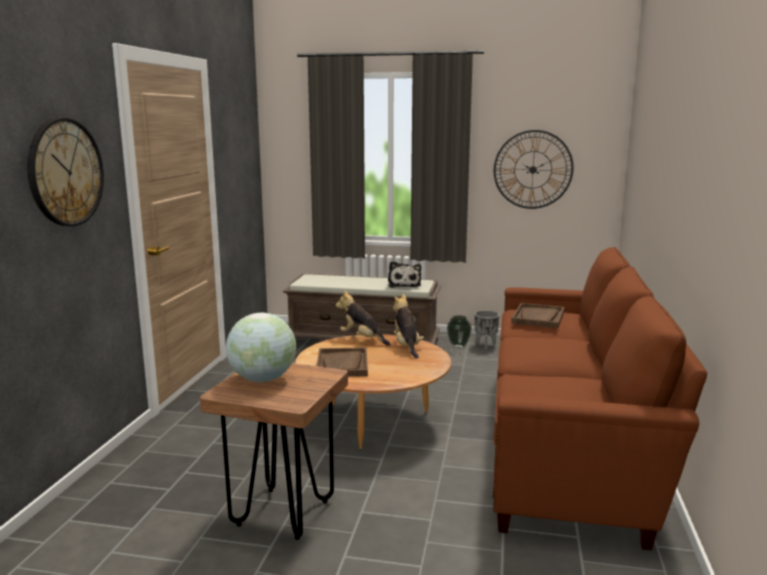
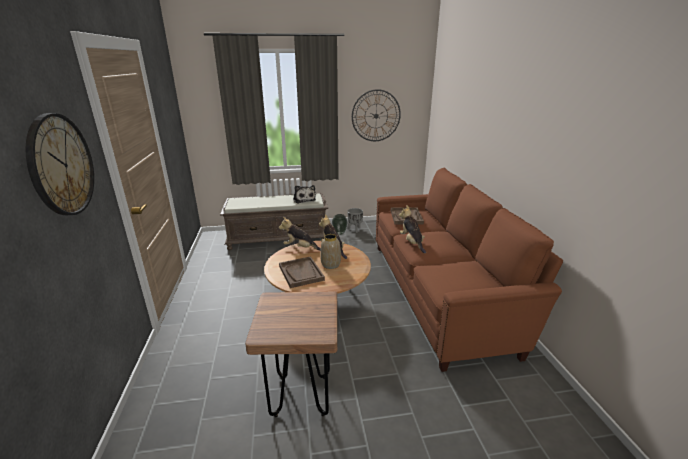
camera: 20 degrees left, 10 degrees up
(262, 379) = (282, 314): globe -> none
(389, 362) = (331, 265): none -> vase
(518, 346) = (412, 243): none -> plush toy

